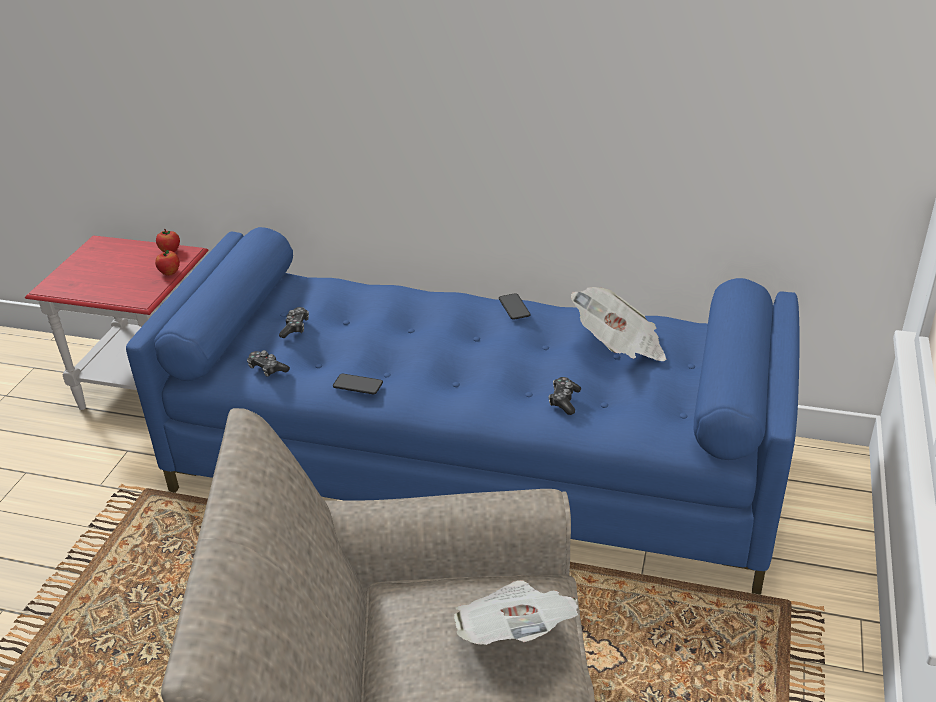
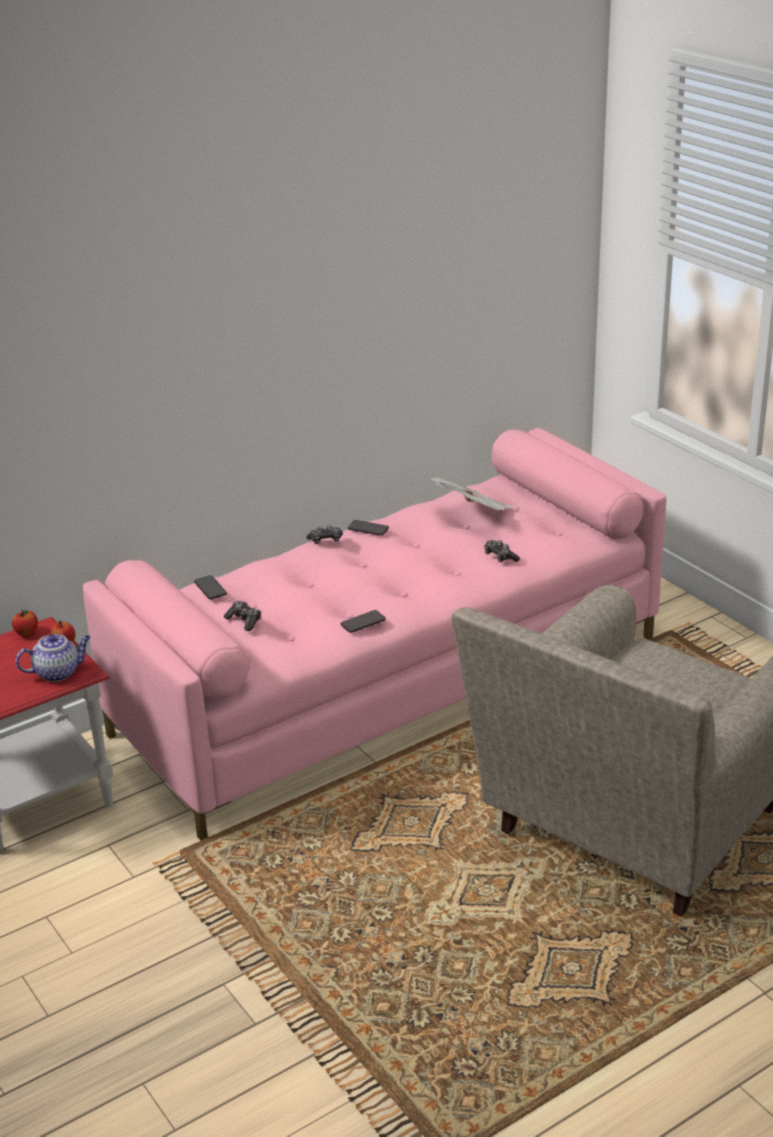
camera: 50 degrees left, 5 degrees down
(130, 290) = (58, 672): none -> teapot
(267, 369) = (281, 651): game controller -> game controller (325, 540)
(326, 287) = (210, 588): none -> phone
(474, 467) = (391, 683): blue sofa -> pink sofa
(514, 633) = (676, 667): newspaper -> none

